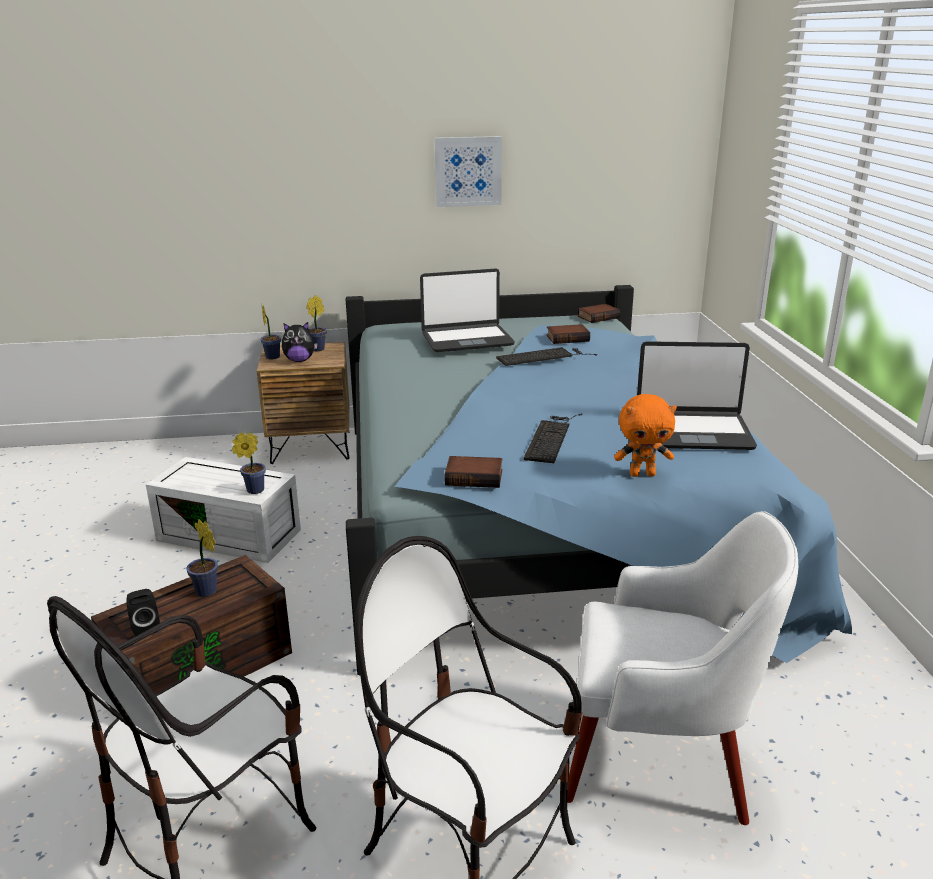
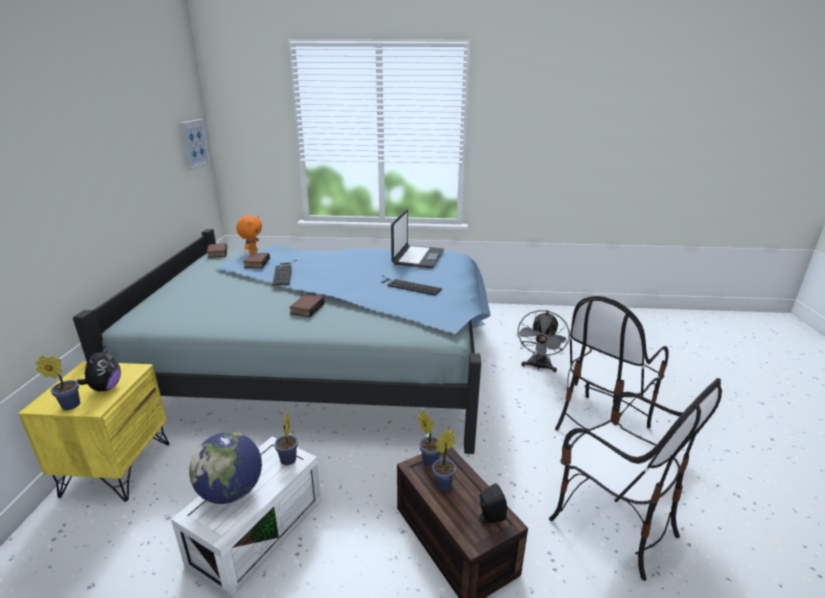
camera: 80 degrees left, 0 degrees up
(212, 473) = (231, 492): none -> globe
(311, 447) = (116, 469): brown nightstand -> yellow nightstand
(319, 348) = (84, 375): potted plant -> potted plant (429, 460)
(467, 339) = (220, 291): laptop -> none
(468, 171) = (113, 170): picture -> picture (194, 144)
(475, 477) = (451, 309): book -> book (306, 308)
(642, 474) = (458, 273): orange plush toy -> orange plush toy (252, 252)
(661, 761) = (539, 367): white armchair -> grey fan

